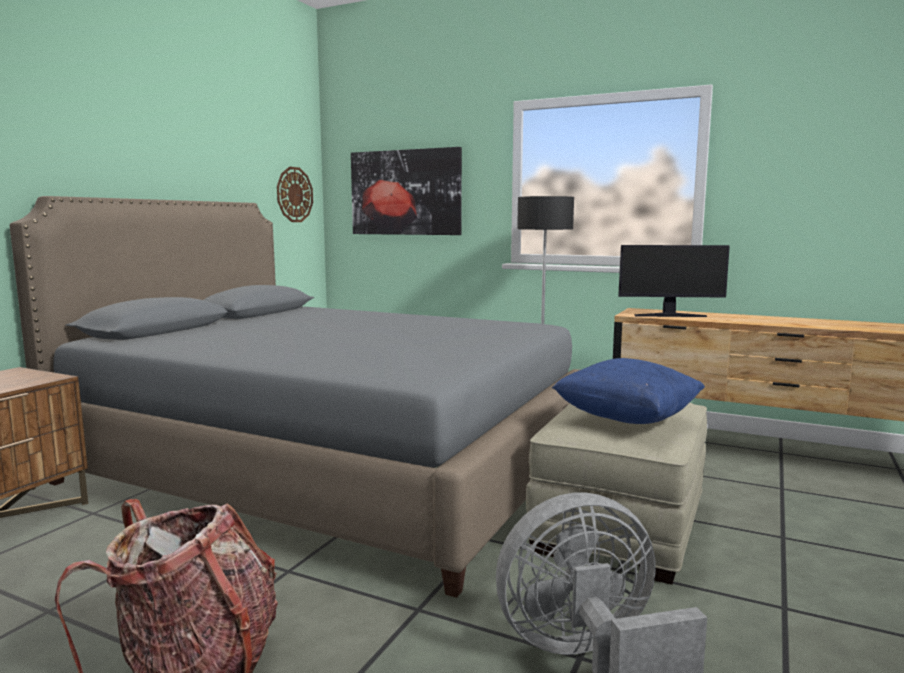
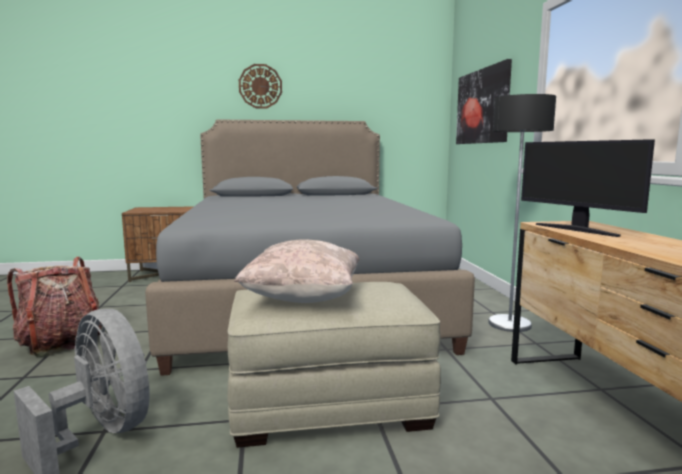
camera: 55 degrees right, 0 degrees up
(294, 194) = (416, 114): wall clock -> wall clock (260, 86)
(627, 420) = (304, 298): blue pillow -> beige pillow

